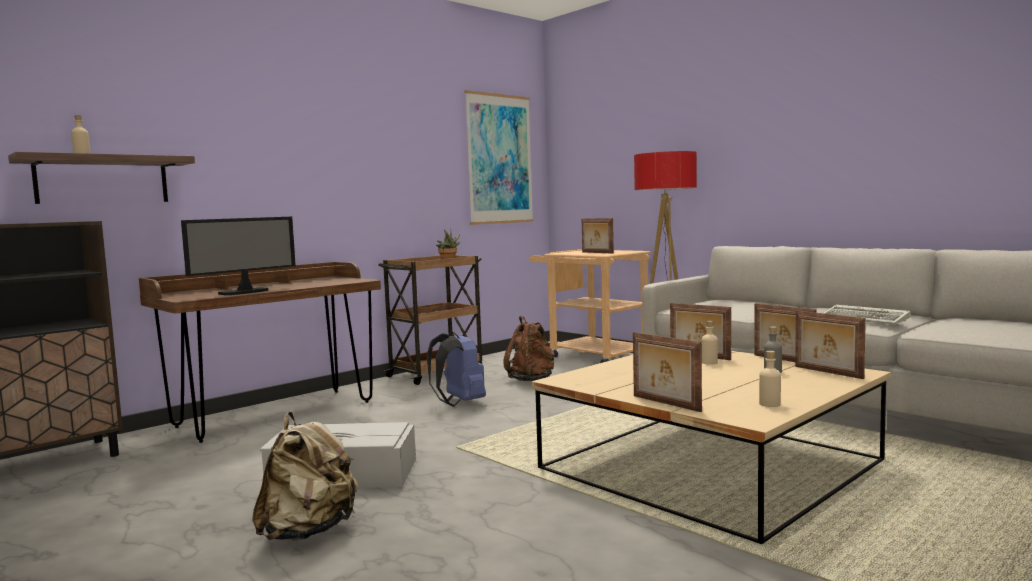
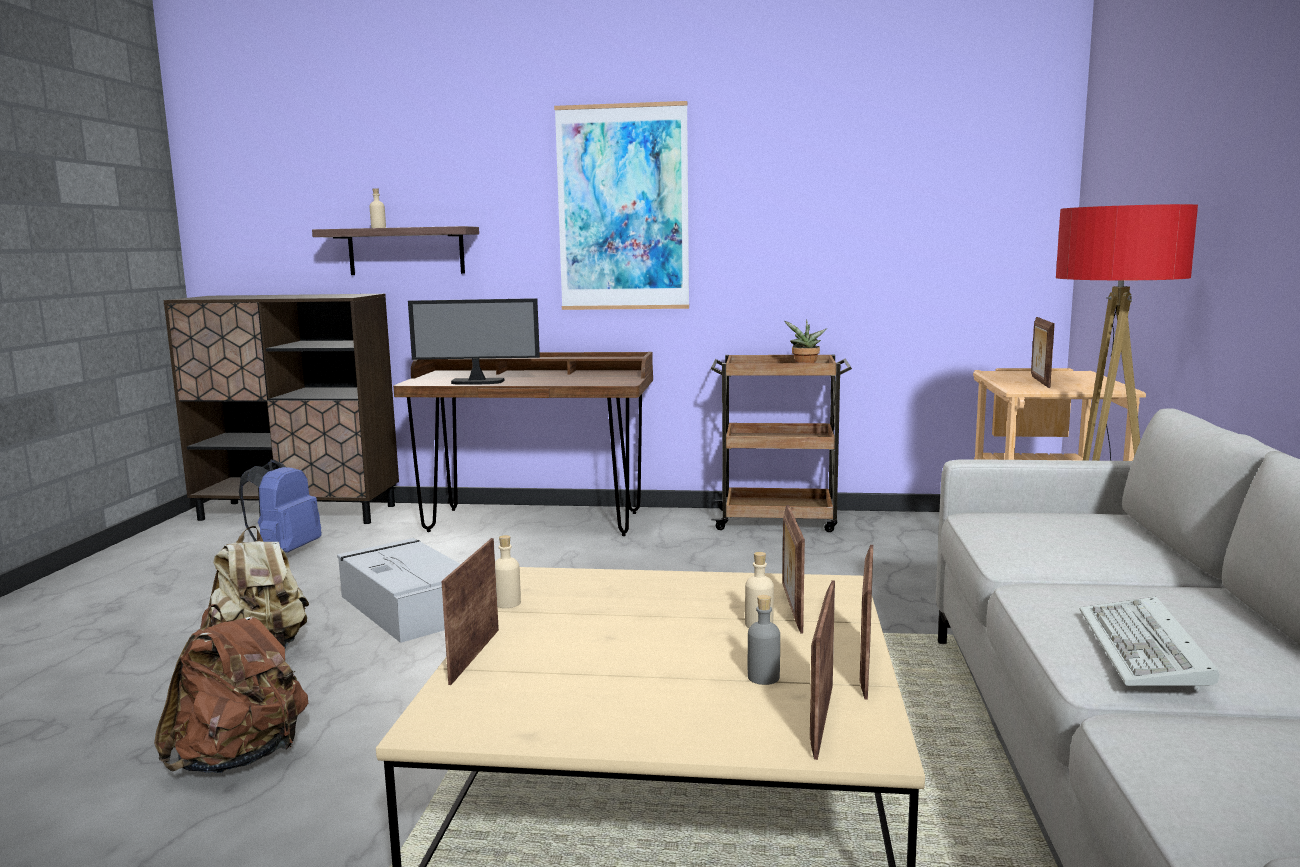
camera: 50 degrees right, 5 degrees up
(459, 403) = (689, 569): blue backpack -> blue backpack (285, 551)
(499, 159) = (961, 206): picture -> picture (623, 208)
(532, 380) = (845, 568): brown backpack -> brown backpack (239, 759)
(769, 404) = (537, 718): beige bottle -> beige bottle (507, 603)

